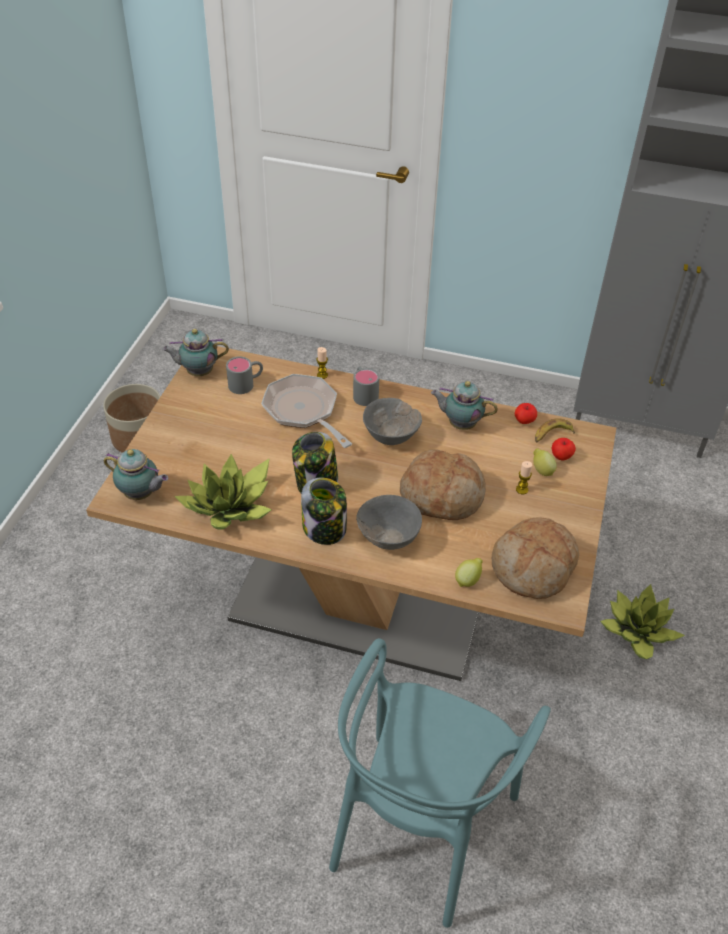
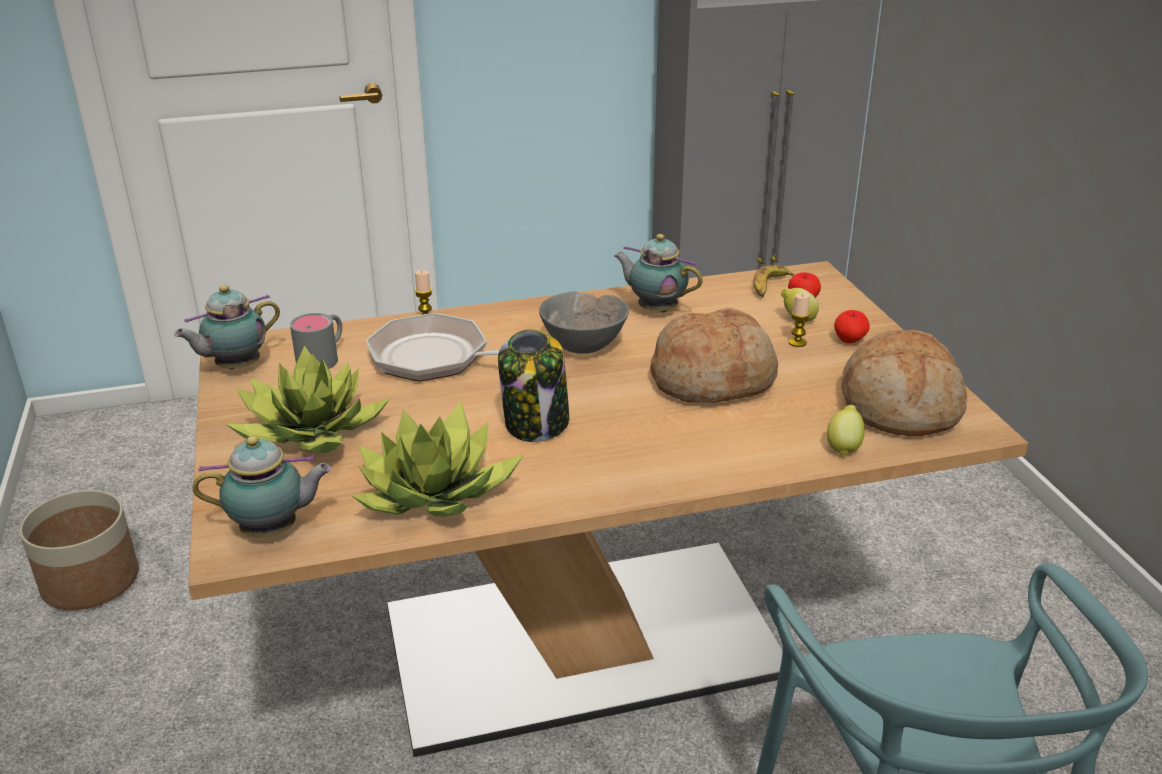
camera: 30 degrees left, 15 degrees down
(325, 529) = (601, 465): jar -> none
(363, 393) = (501, 318): grey mug -> none
(388, 539) = (697, 445): grey bowl -> none
(460, 424) = (655, 309): teapot -> teapot turned 45 degrees clockwise
(524, 421) = (725, 285): apple -> apple (849, 340)
(638, 632) = (929, 532): potted plant -> potted plant (313, 433)

